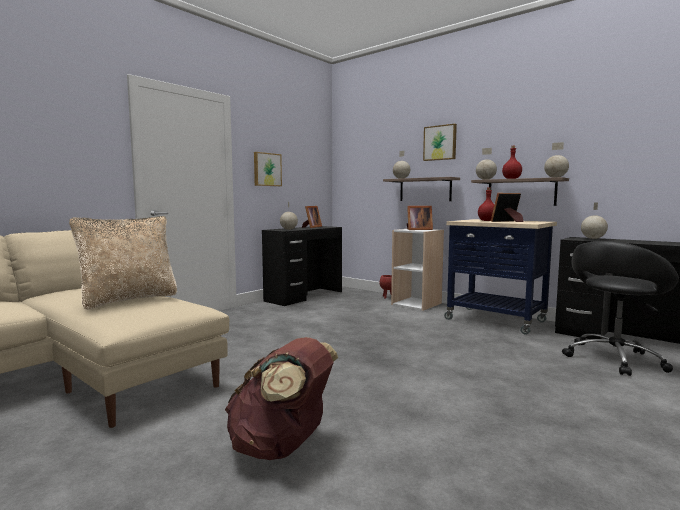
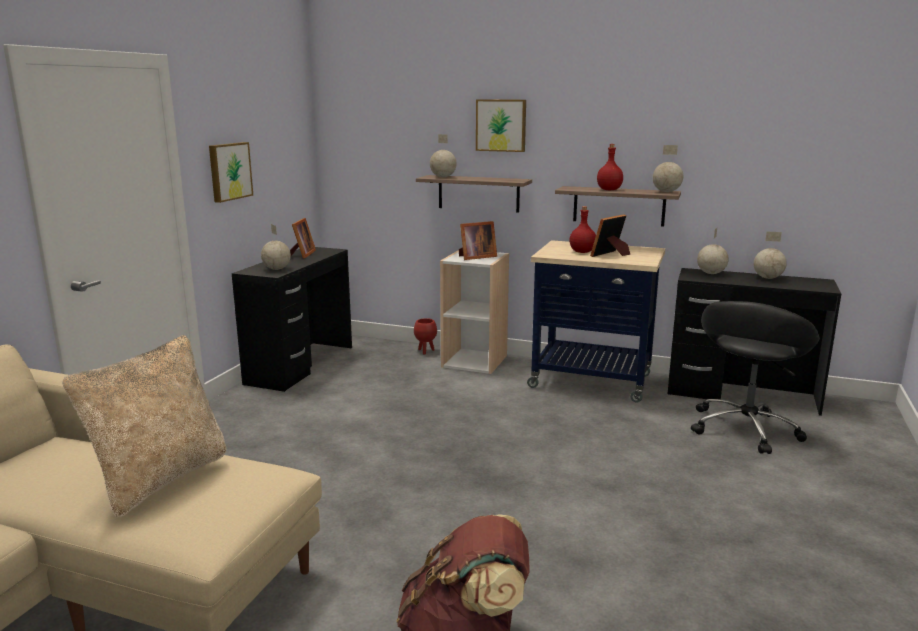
camera: 20 degrees left, 10 degrees up
(485, 179) = (572, 187): globe -> globe (767, 278)

